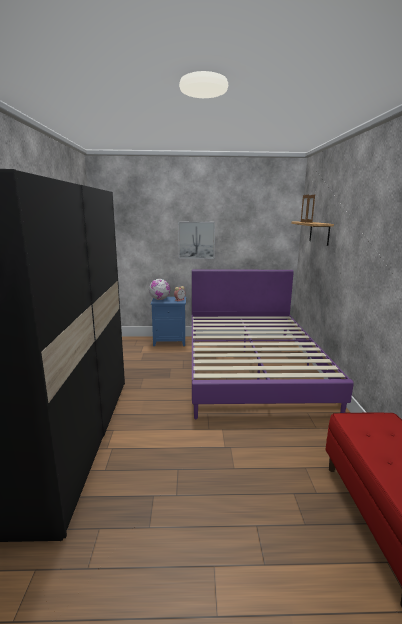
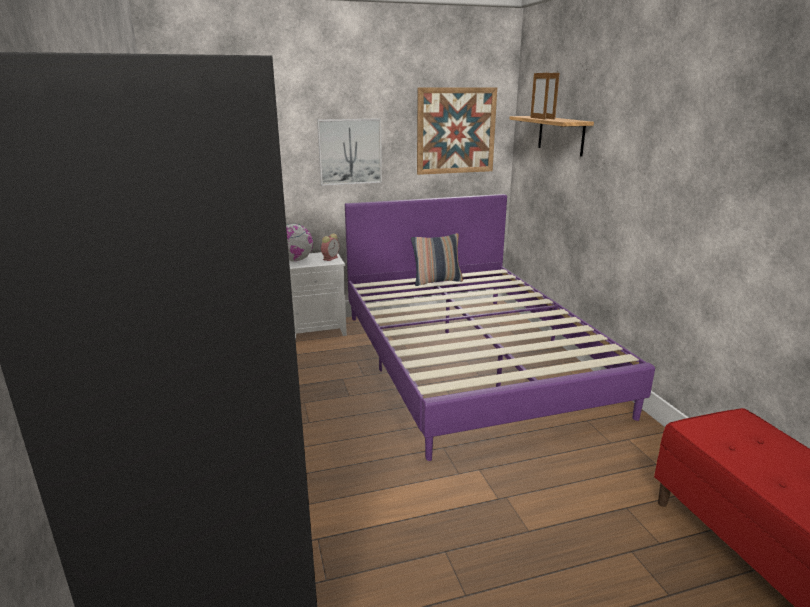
camera: 15 degrees left, 5 degrees up
(170, 341) = (317, 329): blue nightstand -> white nightstand
(243, 319) = (436, 281): none -> pillow
(261, 230) = (456, 131): none -> picture

